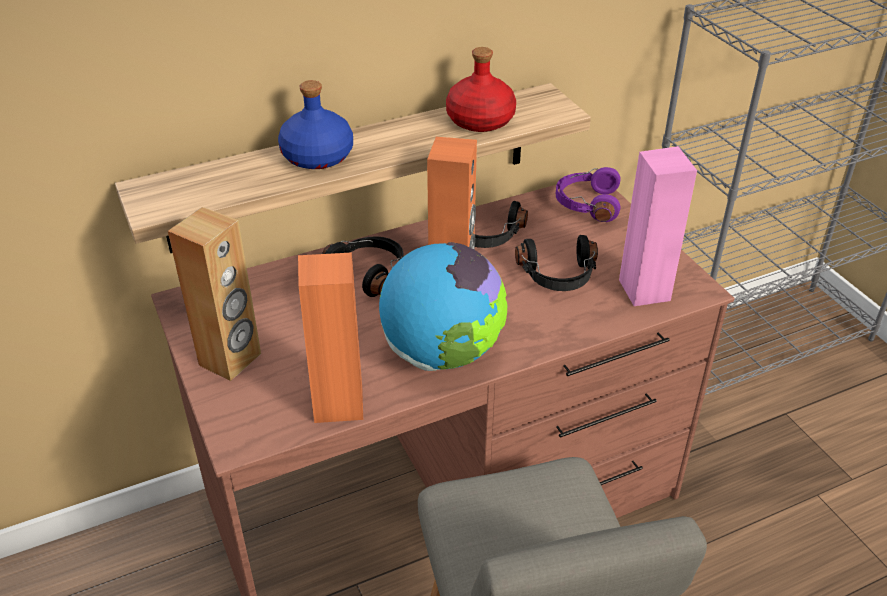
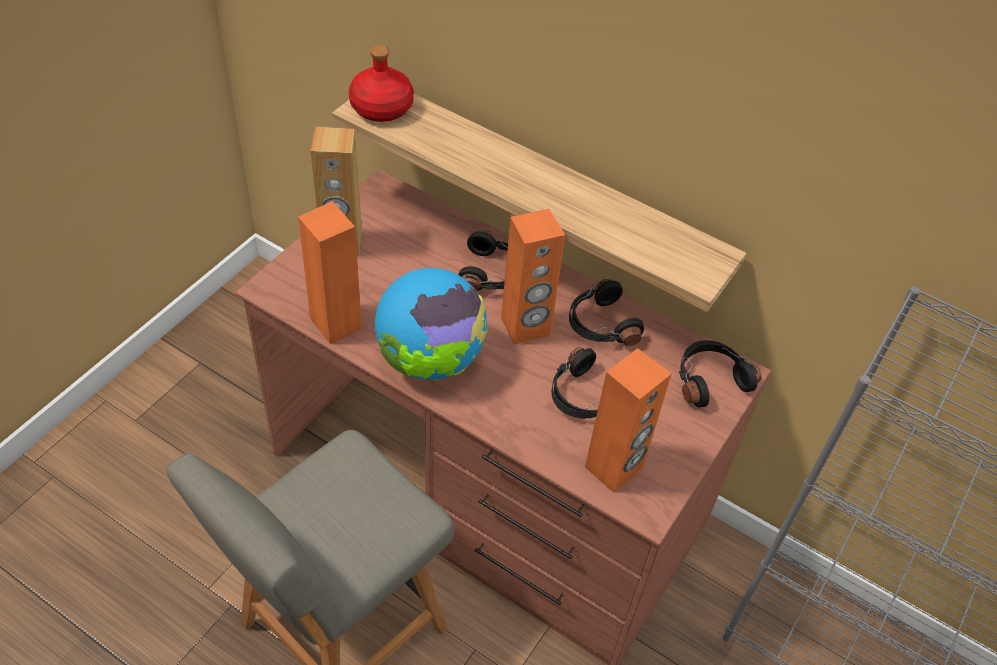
camera: 55 degrees right, 10 degrees up
(316, 156) = (493, 158): blue bottle -> none
(480, 120) = (634, 230): red bottle -> red bottle (382, 107)
(586, 204) = (709, 379): purple headphones -> black headphones
(645, 290) = (614, 468): pink speaker -> orange speaker

